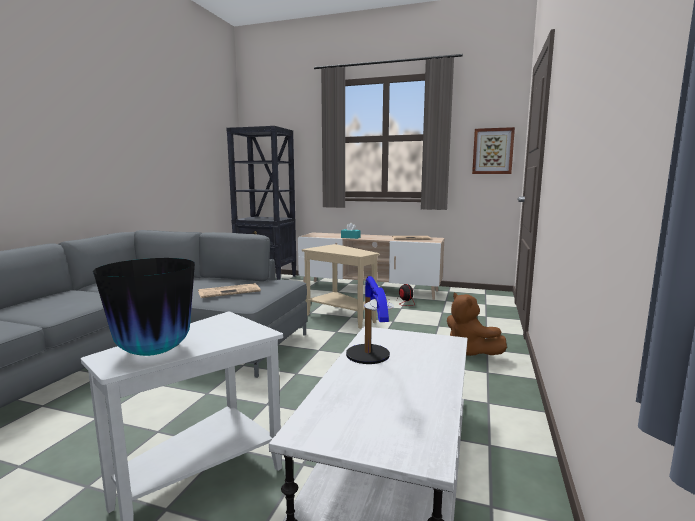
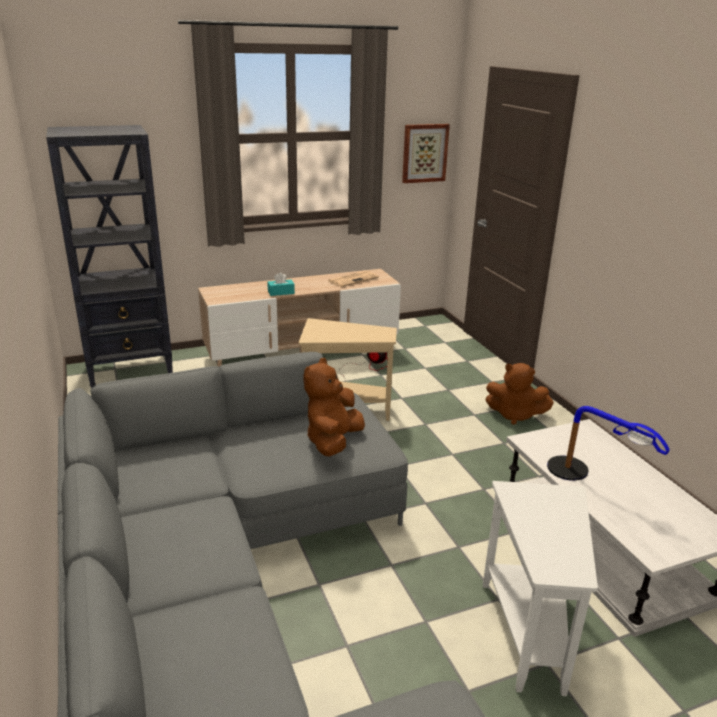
camera: 40 degrees left, 15 degrees up
(154, 352) = (563, 549): vase -> none
(230, 291) = (333, 441): newspaper -> brown plush toy

